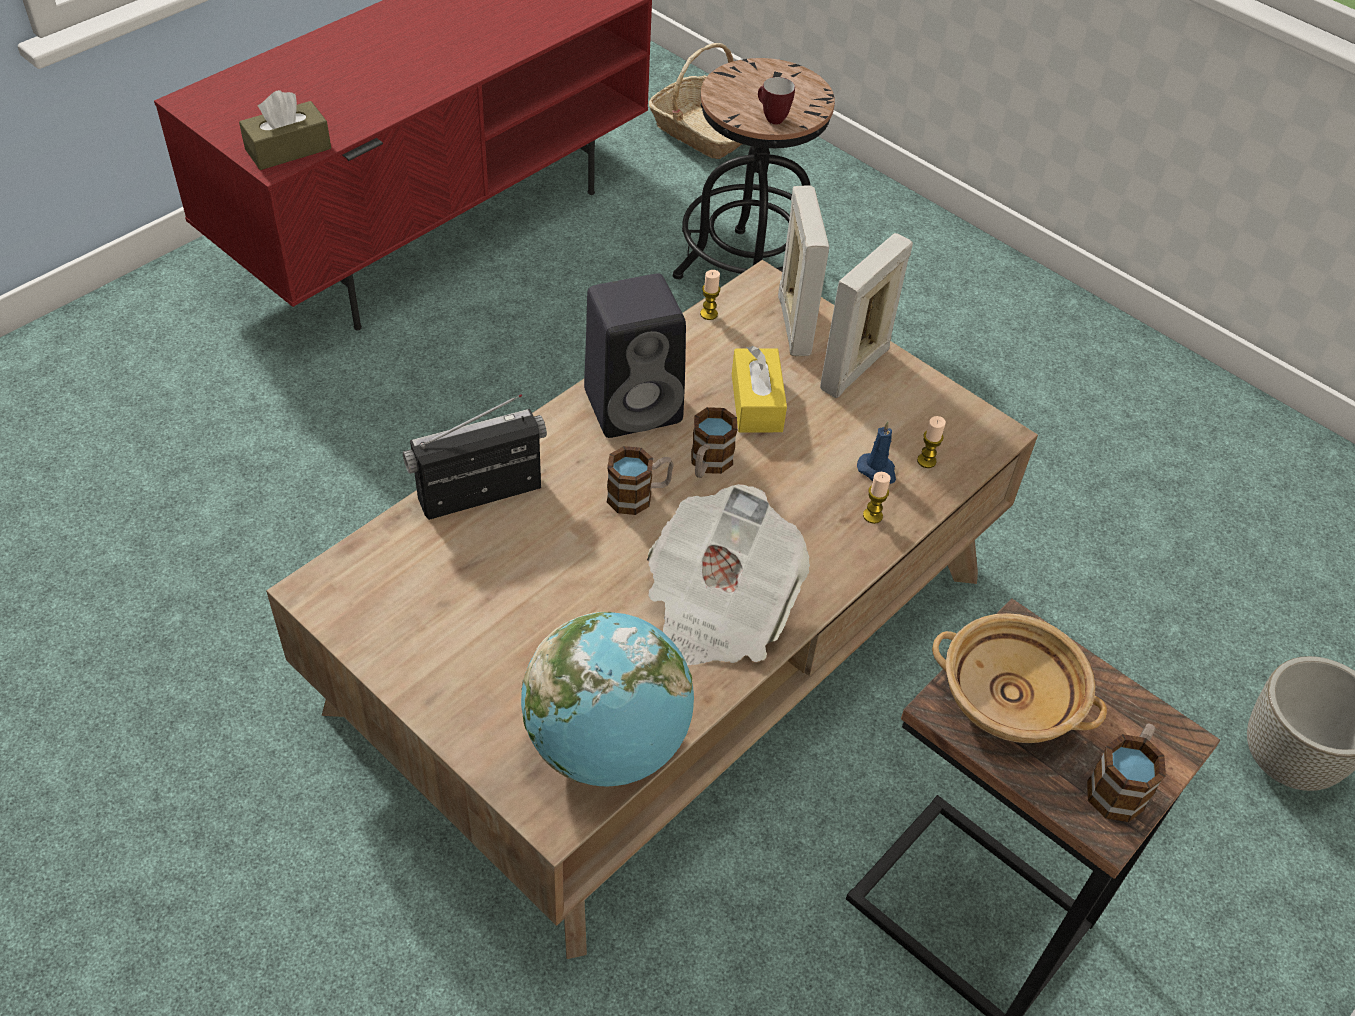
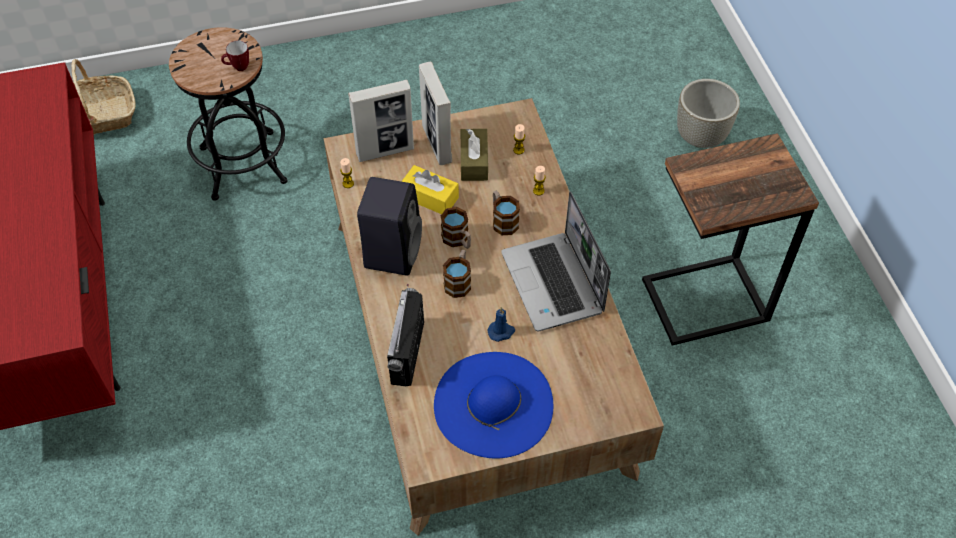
camera: 55 degrees left, 5 degrees up
(288, 149) = (53, 320): brown tissue box -> brown tissue box (474, 161)
(456, 625) = (493, 404): none -> blue hat
(607, 745) = (608, 371): globe -> none
(718, 607) = (554, 284): newspaper -> laptop
(794, 325) = (385, 151): picture frame -> picture frame turned 135 degrees clockwise
(877, 470) = (511, 173): blue candle -> blue candle (501, 331)
(1007, 699) = (719, 190): beige bowl -> none
(1120, 785) = (781, 178): mug -> mug (502, 220)

